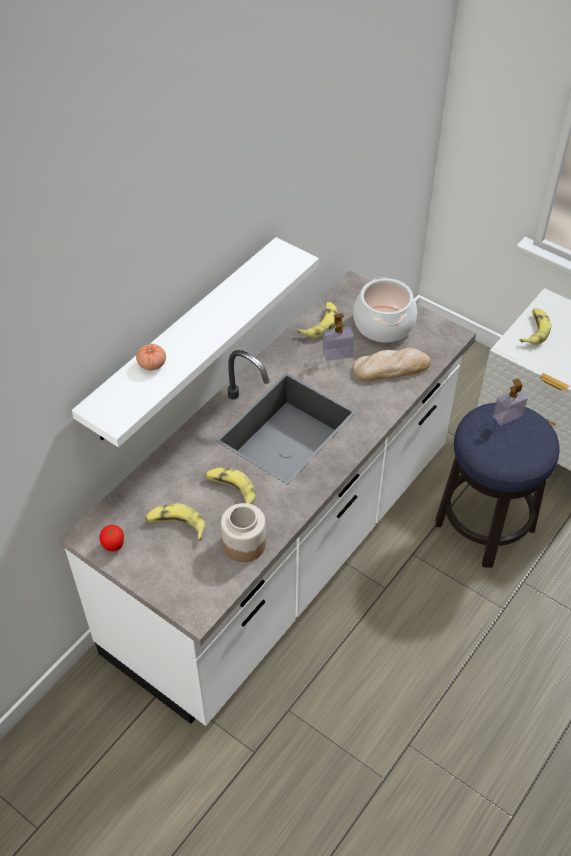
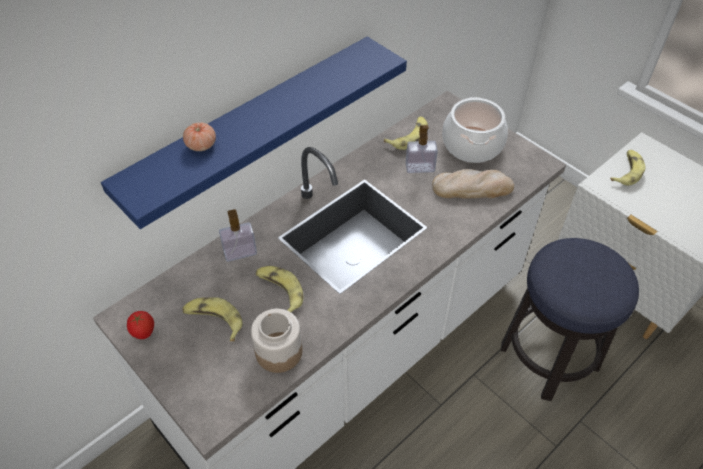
camera: 10 degrees right, 0 degrees up
(184, 340) = (251, 128): white shelf -> blue shelf
(507, 416) = (587, 254): soap dispenser -> soap dispenser (240, 252)

